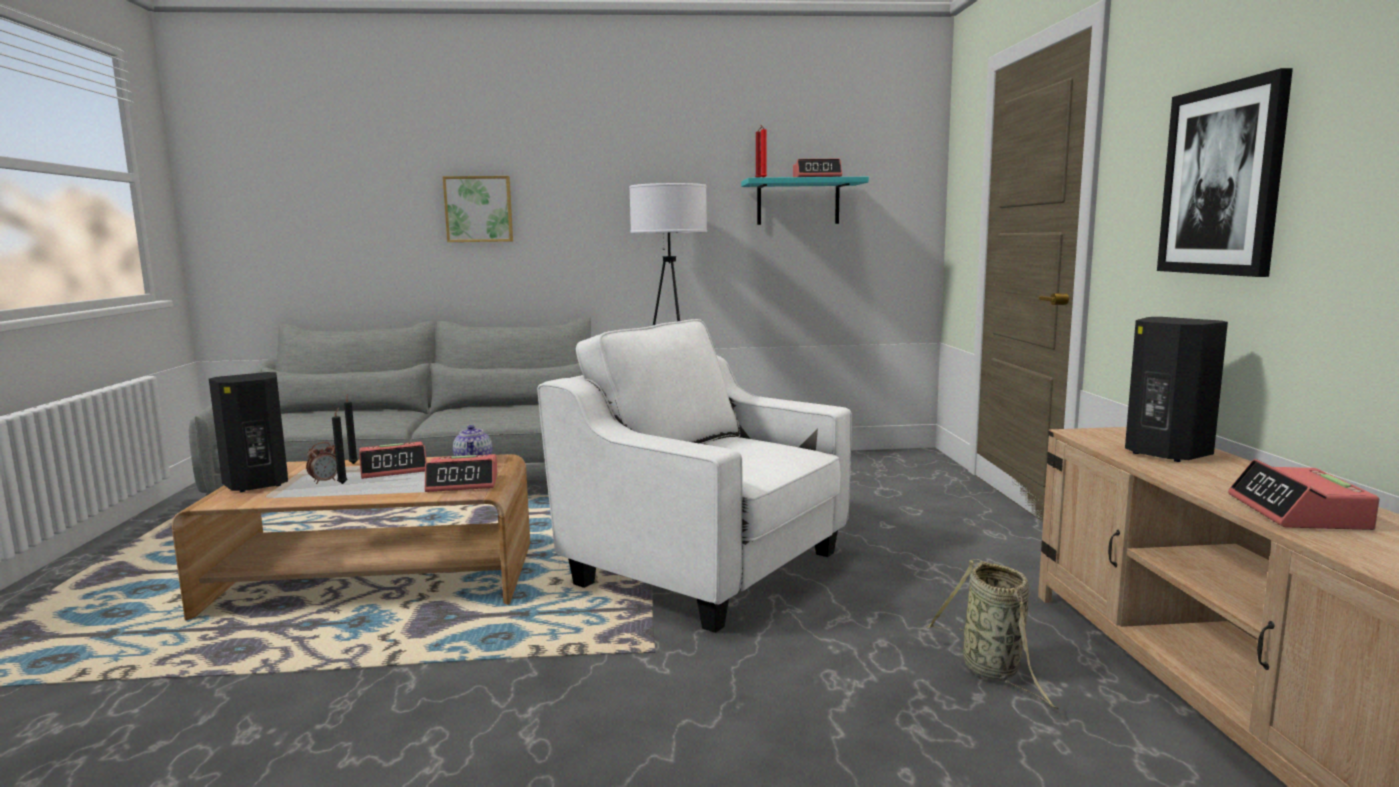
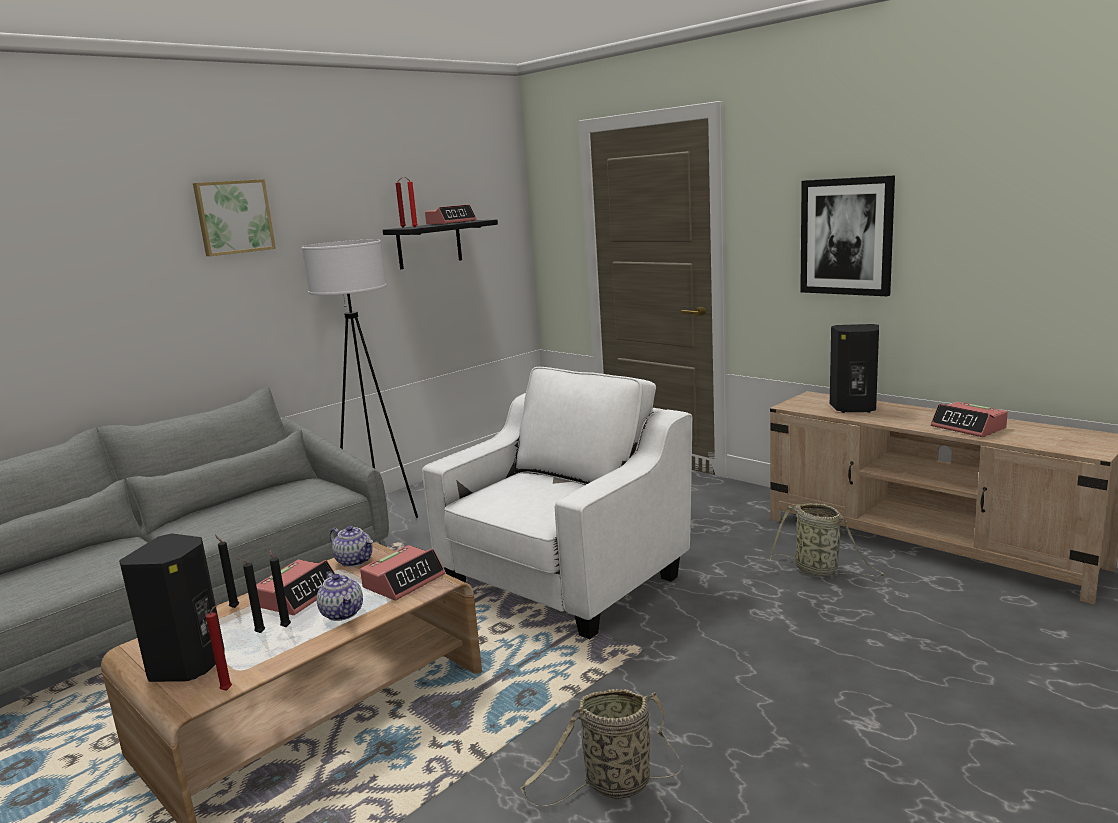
camera: 40 degrees left, 5 degrees up
(234, 504) = (228, 689): none -> red candle
(324, 481) = (258, 633): alarm clock -> black candle
(384, 488) = (343, 613): none -> teapot
(412, 740) = (613, 786): none -> basket
(479, 209) = (123, 288): picture -> picture (233, 217)
(708, 567) = (565, 581): white armchair -> white armchair turned 135 degrees clockwise
(798, 202) = (429, 244): turquoise shelf -> black shelf

